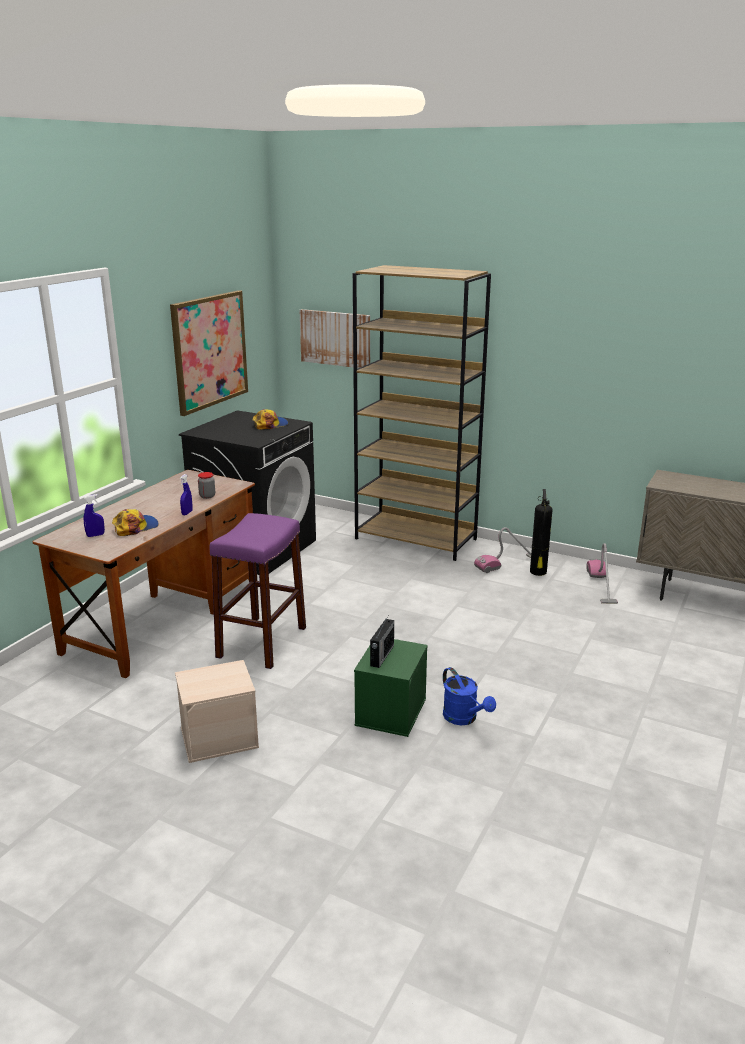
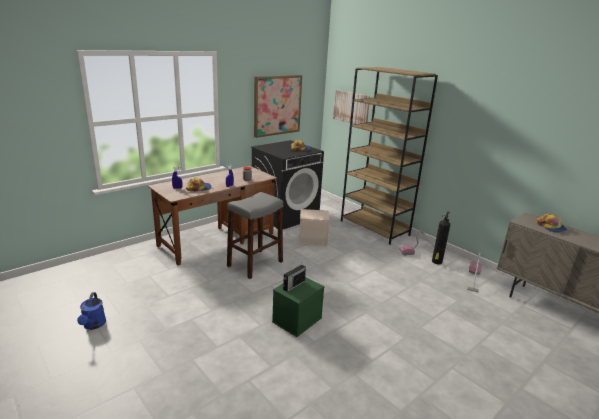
camera: 20 degrees right, 0 degrees up
(220, 737) = (199, 308): beige storage box -> beige storage box (313, 239)
(262, 642) = (255, 264): purple stool -> grey stool
(464, 718) = (336, 336): blue watering can -> blue watering can (93, 325)
(701, 485) = (551, 227): none -> cap

